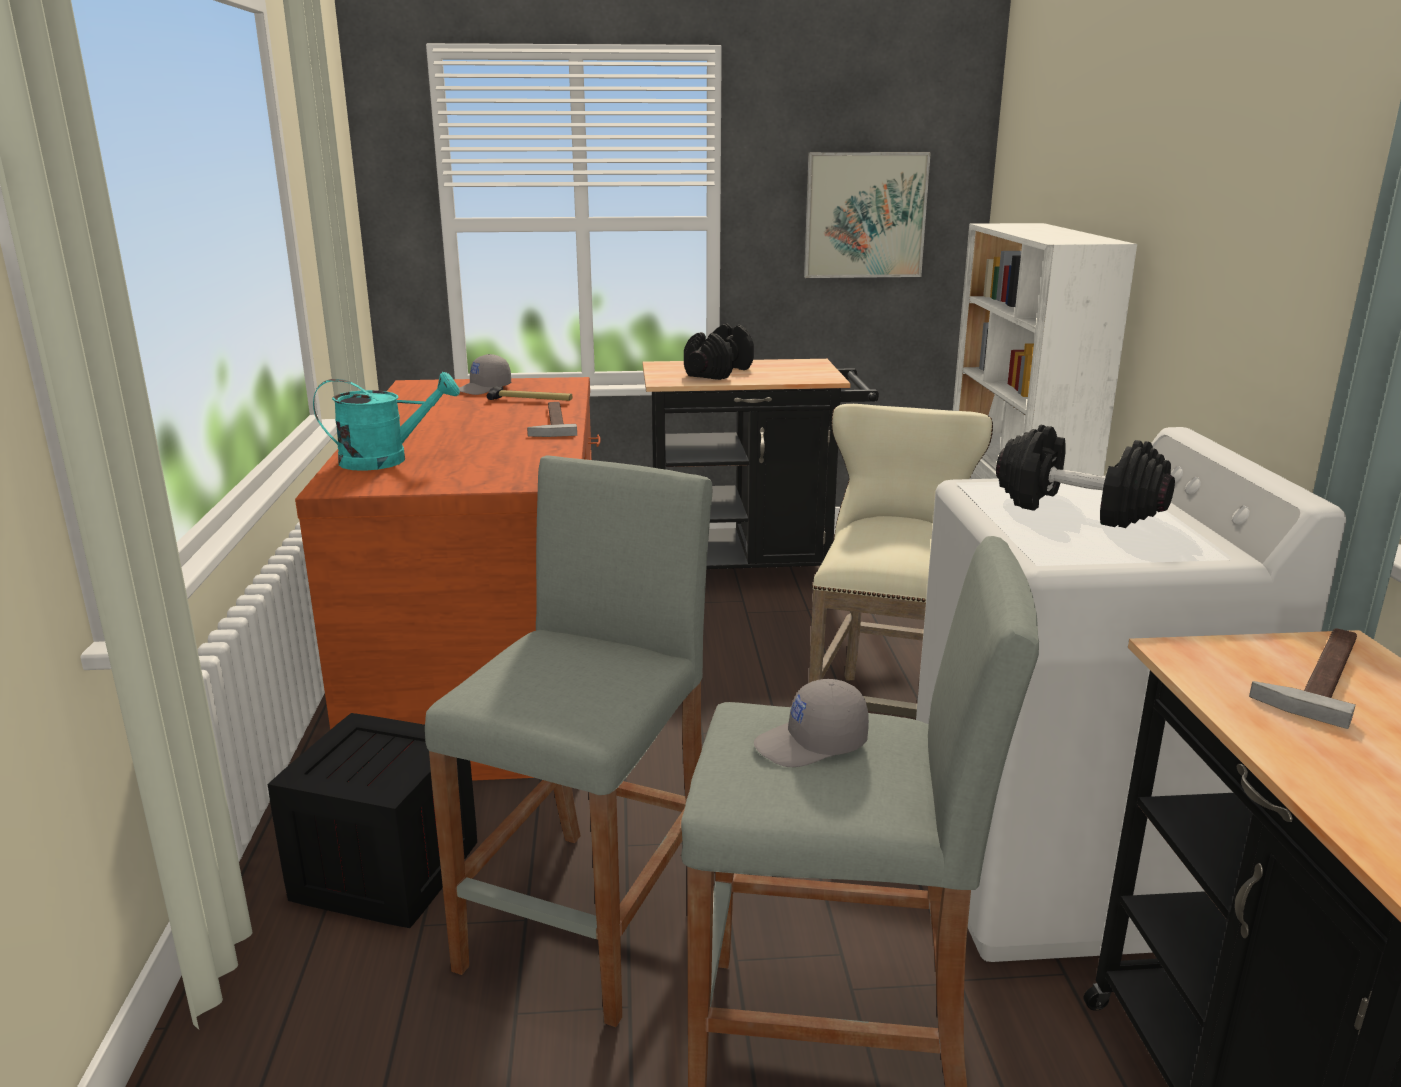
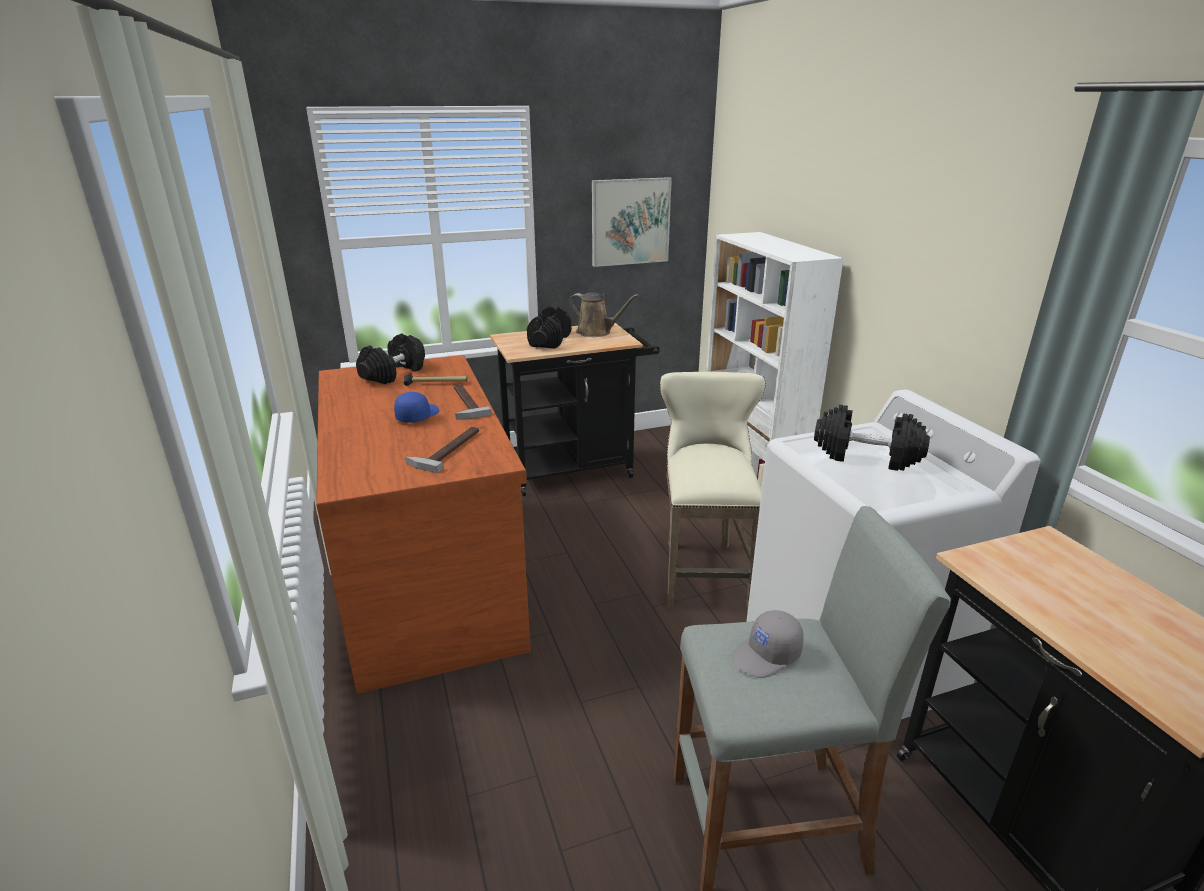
camera: 15 degrees left, 5 degrees up
(385, 870) = (421, 756): crate -> none
(386, 460) = (364, 455): turquoise watering can -> none
(481, 429) = (417, 416): none -> blue cap
(484, 389) = (393, 374): grey cap -> black dumbbell
(591, 918) = (580, 764): grey stool -> none
(793, 367) = (597, 332): none -> brown watering can
(1315, 673) = (1048, 565): hammer -> hammer (447, 449)

